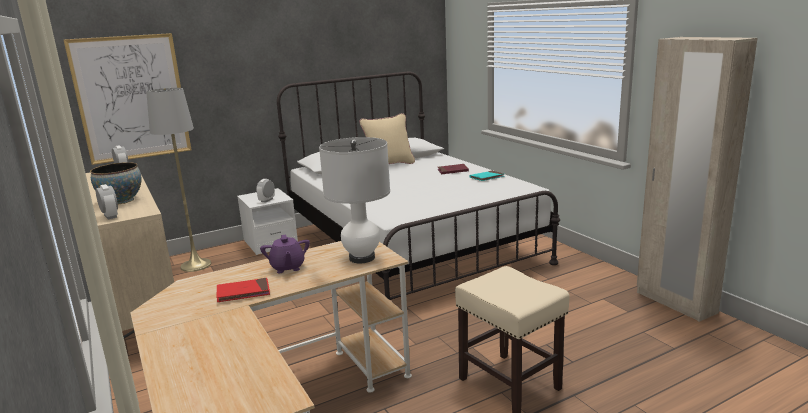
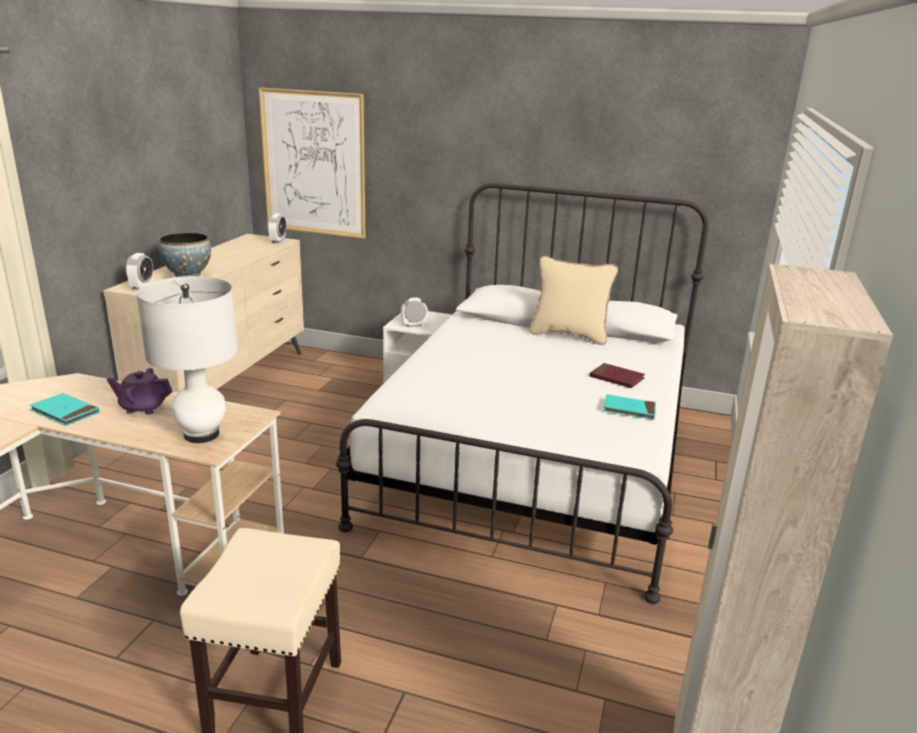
camera: 45 degrees right, 5 degrees up
(196, 265) = (326, 370): grey floor lamp -> none
(243, 292) = (65, 412): red book -> turquoise book
(287, 267) = (143, 407): purple teapot -> purple teapot turned 60 degrees clockwise

